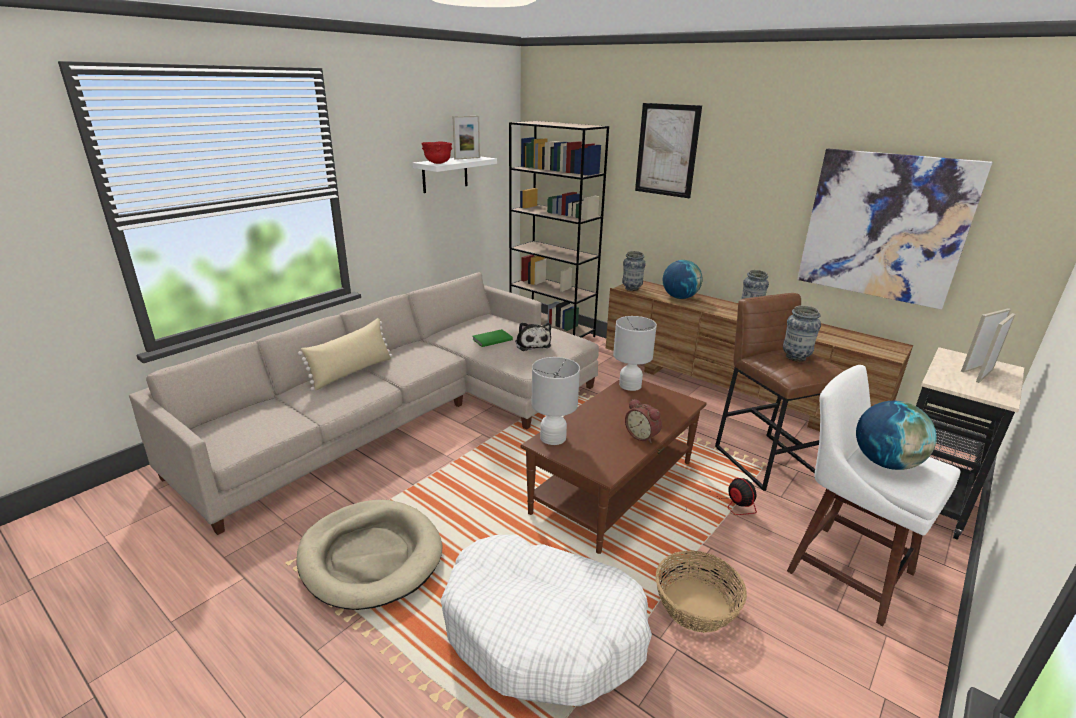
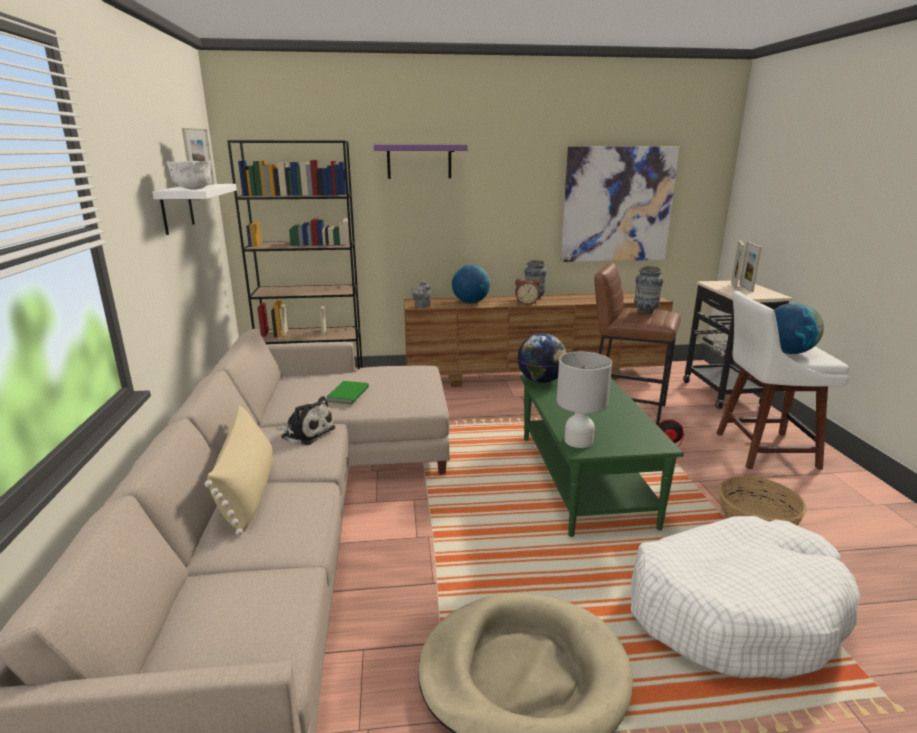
camera: 45 degrees left, 5 degrees down
(438, 163) = (193, 189): red bowl -> white bowl
(532, 344) = (393, 383): plush toy -> plush toy (306, 432)
(614, 486) = (583, 478): brown coffee table -> green coffee table
(630, 385) = (541, 381): grey table lamp -> globe
(631, 289) = (421, 306): vase -> grey teapot
(642, 436) = (623, 409): alarm clock -> alarm clock (526, 303)
(667, 150) = (419, 161): picture -> purple shelf

